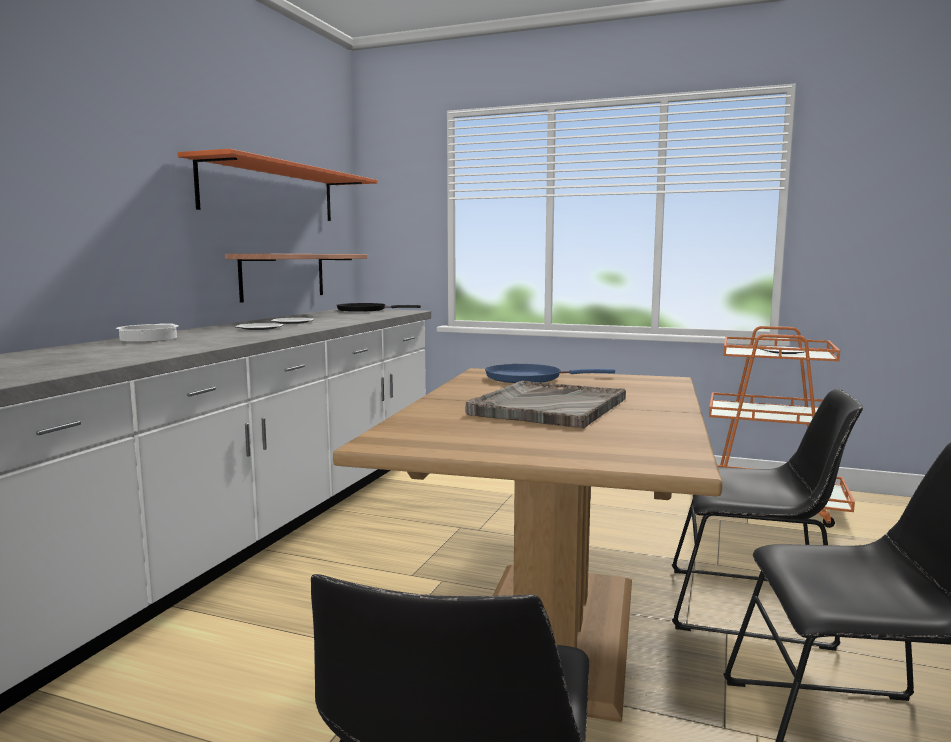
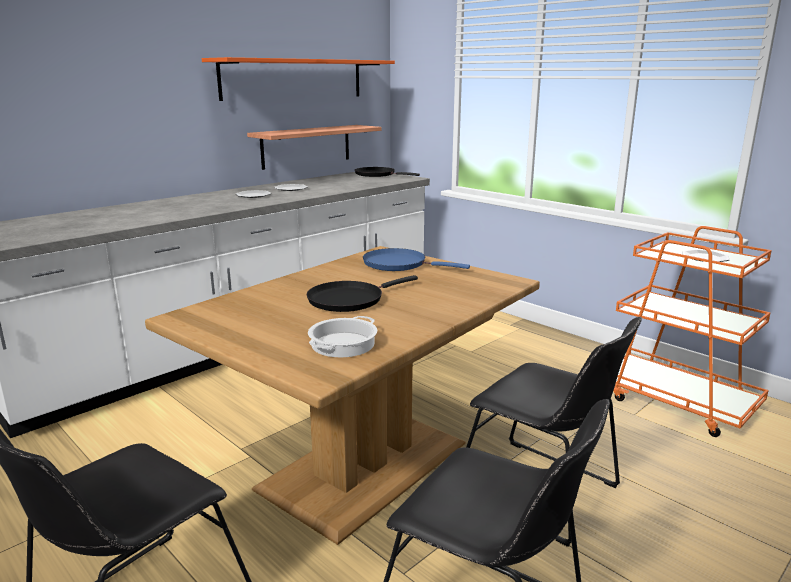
camera: 25 degrees right, 10 degrees up
(149, 339) = (164, 203): cooking pot -> cooking pot (343, 344)
(548, 407) = (349, 299): grey tray -> black frying pan

